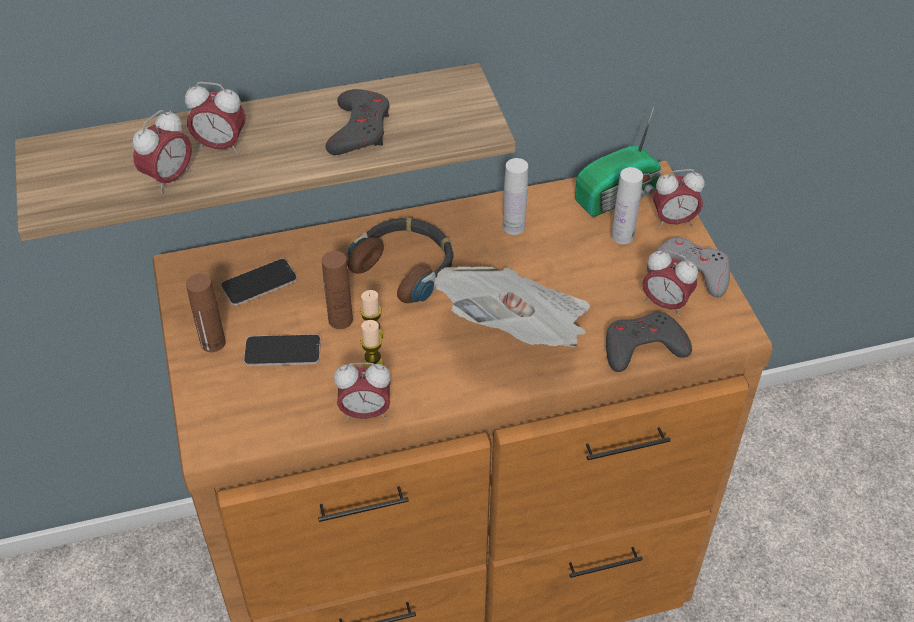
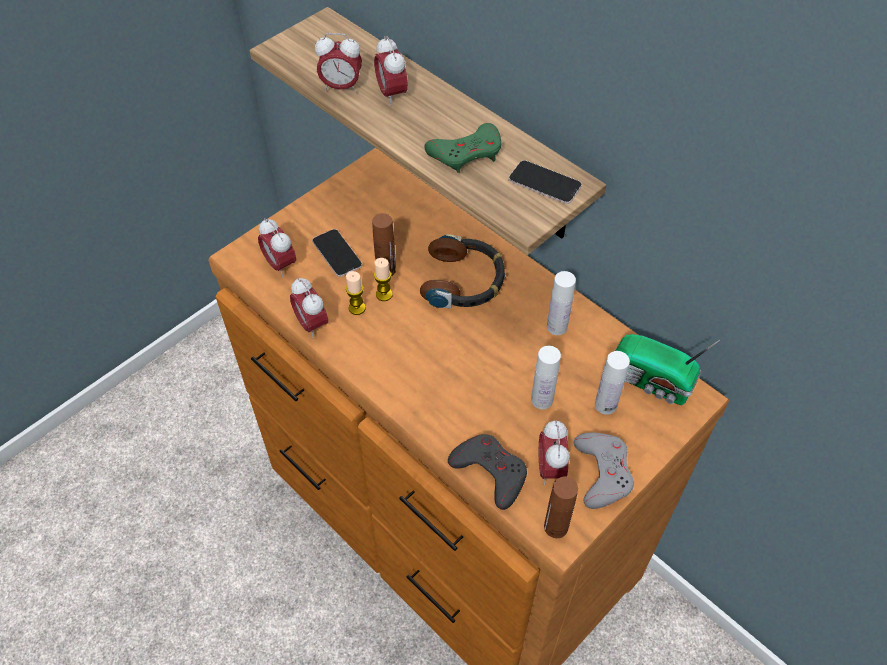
camera: 60 degrees right, 5 degrees up
(213, 342) = (321, 215): brown bottle -> brown bottle (556, 527)
(259, 283) = (389, 210): phone -> phone (544, 183)
(359, 129) = (466, 153): grey game controller -> green game controller
(517, 331) = (448, 379): newspaper -> none
(588, 275) = (541, 400): none -> white bottle
(673, 221) = (654, 435): alarm clock -> alarm clock (280, 265)

